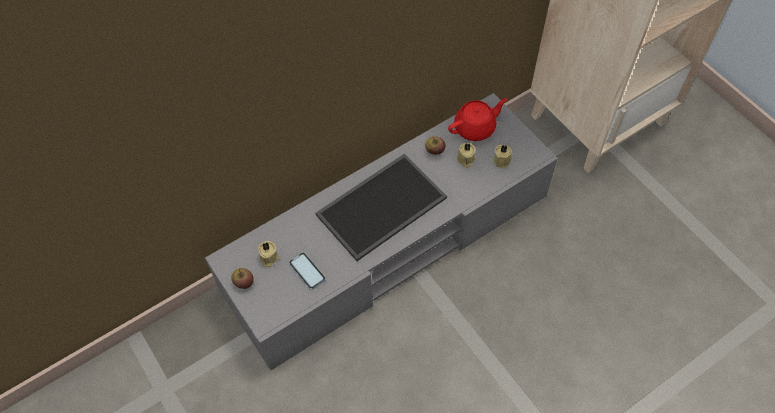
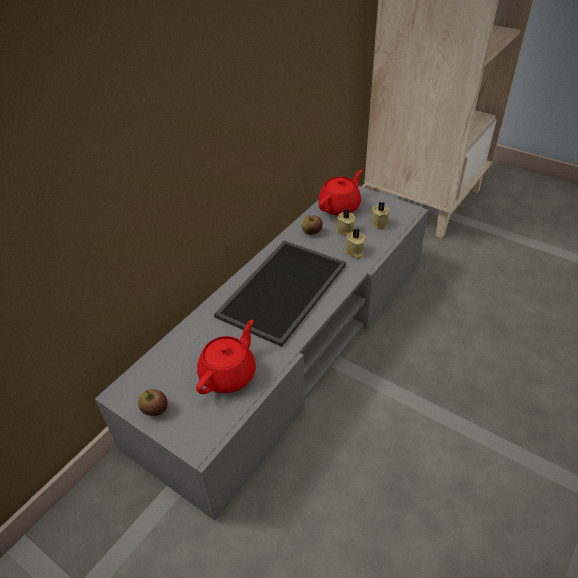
camera: 20 degrees left, 15 degrees down
(268, 258) = (176, 374): beige candle -> beige candle (355, 252)
(307, 271) = (229, 374): phone -> red teapot

